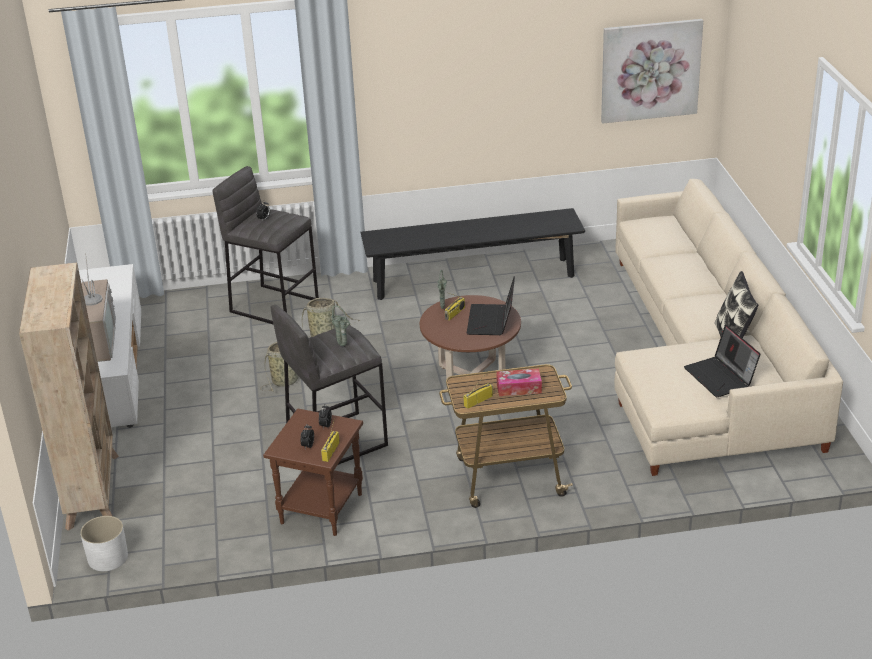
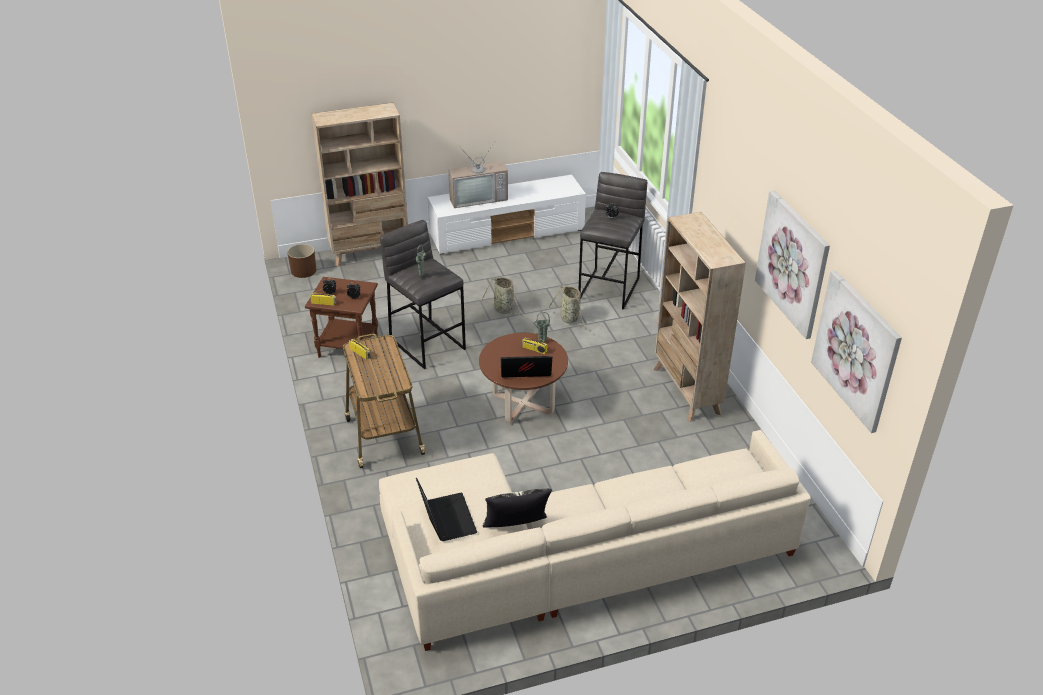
camera: 80 degrees right, 5 degrees up
(107, 558) = (303, 271): white planter -> brown planter
(473, 278) = (686, 391): black bench -> beige bookcase
(519, 388) = (377, 372): tissue box -> none
(539, 66) = (792, 263): none -> picture
(721, 377) = (446, 518): laptop -> laptop turned 105 degrees clockwise

